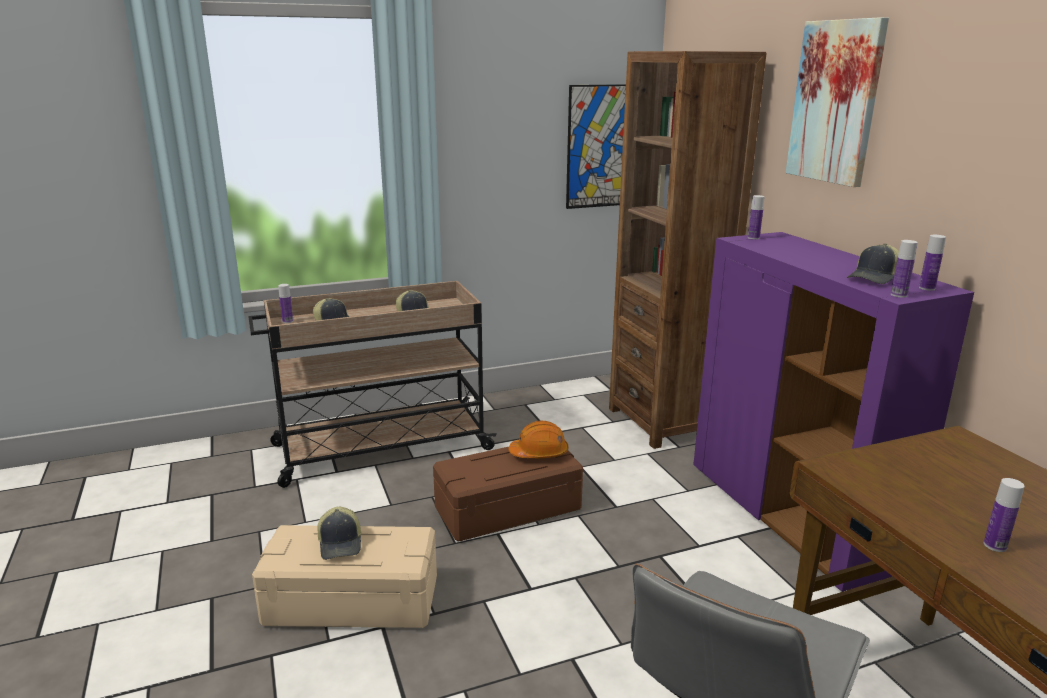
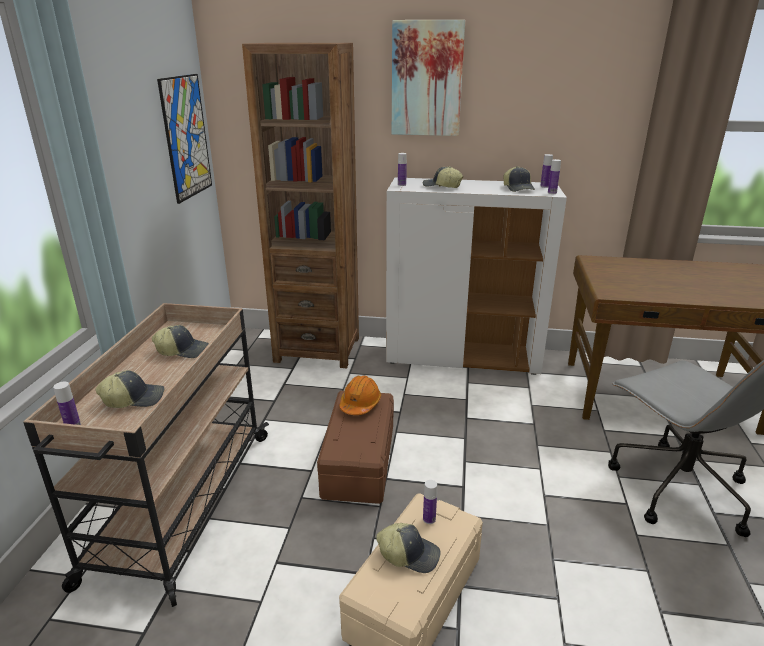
camera: 60 degrees left, 5 degrees up
(786, 250) = (441, 187): none -> cap
(791, 517) = (463, 357): purple cabinet -> white cabinet
(995, 545) = (694, 291): bottle -> bottle (429, 519)

